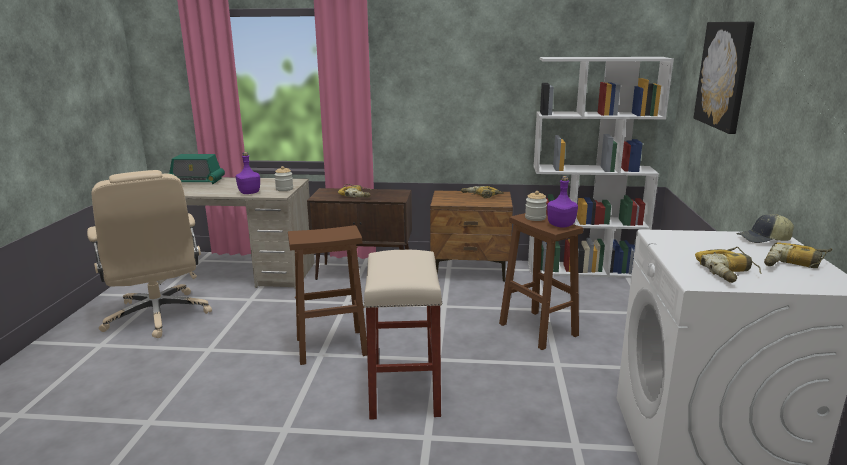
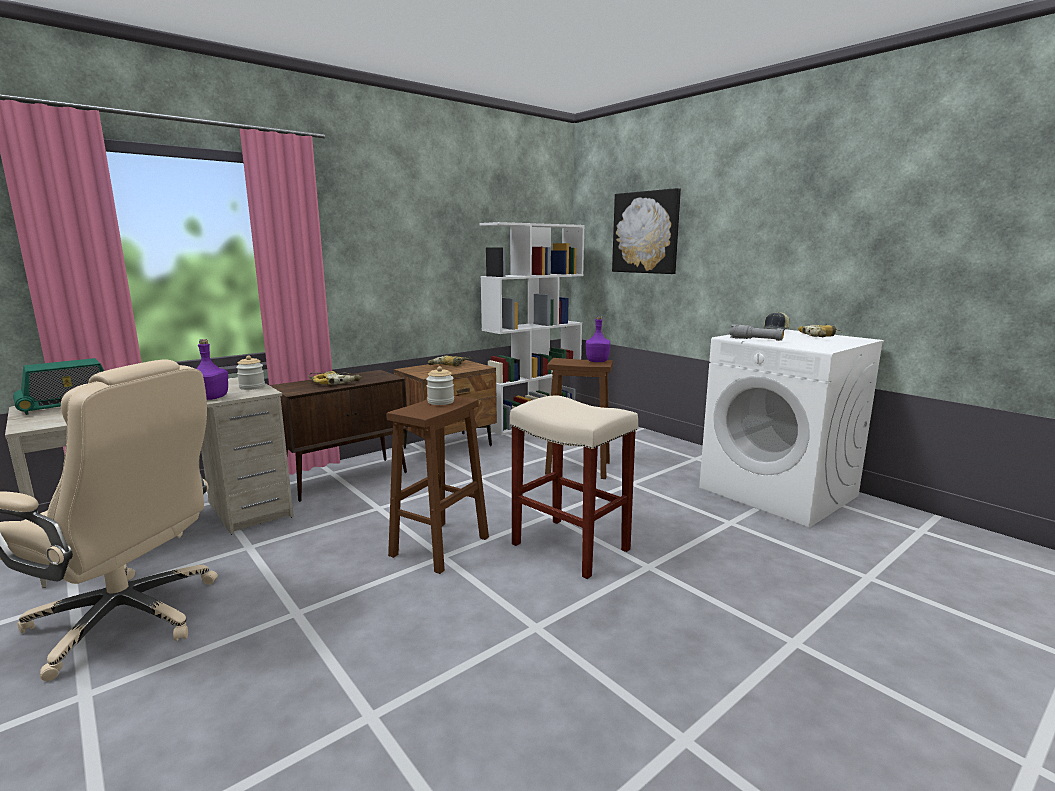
camera: 45 degrees left, 5 degrees down
(535, 218) = (567, 361): jar -> jar (440, 402)
(674, 245) = (755, 339): none -> grey flashlight
(729, 272) = (815, 343): power drill -> none

